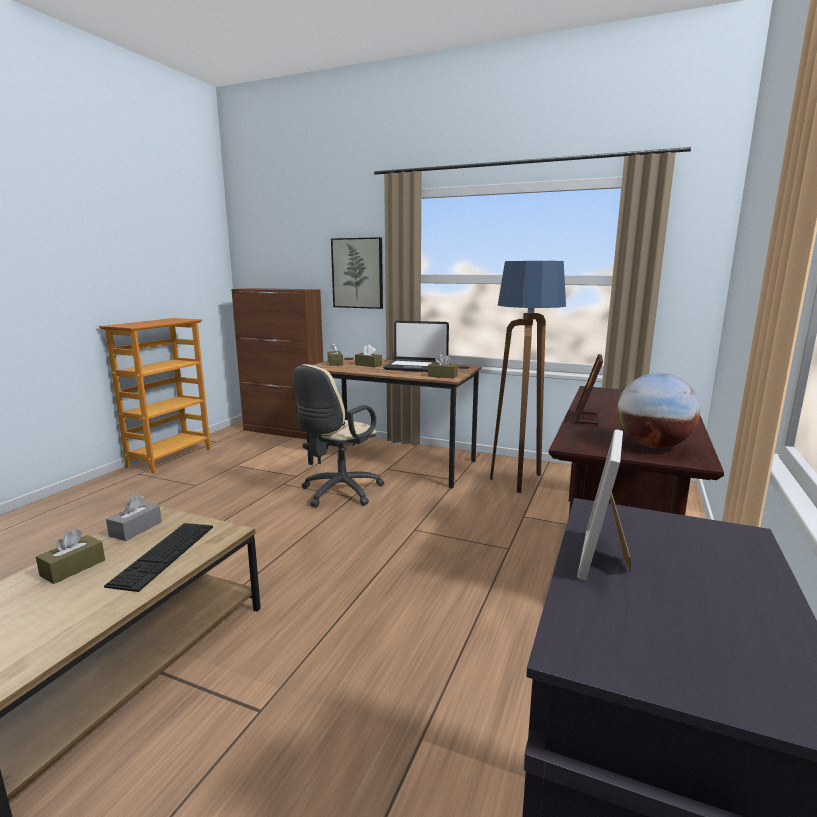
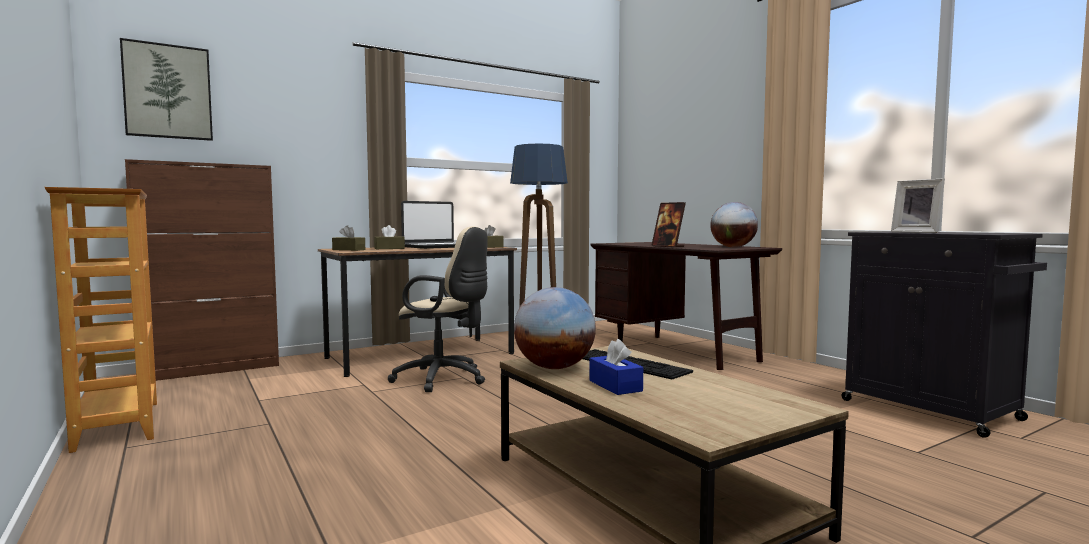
camera: 55 degrees left, 10 degrees down
(73, 568) = (615, 386): brown tissue box -> blue tissue box
(136, 529) = (554, 368): grey tissue box -> globe
(338, 493) = (444, 379): beige office chair -> beige office chair turned 45 degrees counterclockwise
(358, 273) = (319, 151): picture -> picture (168, 92)

